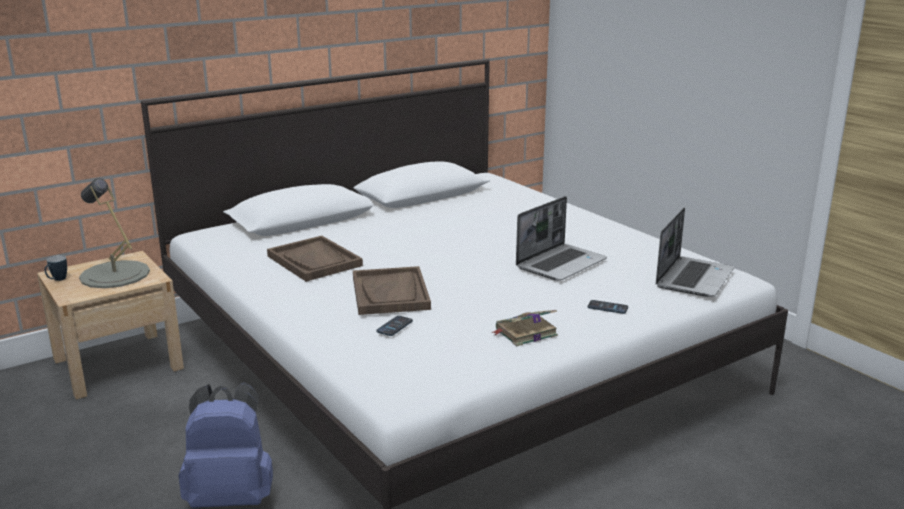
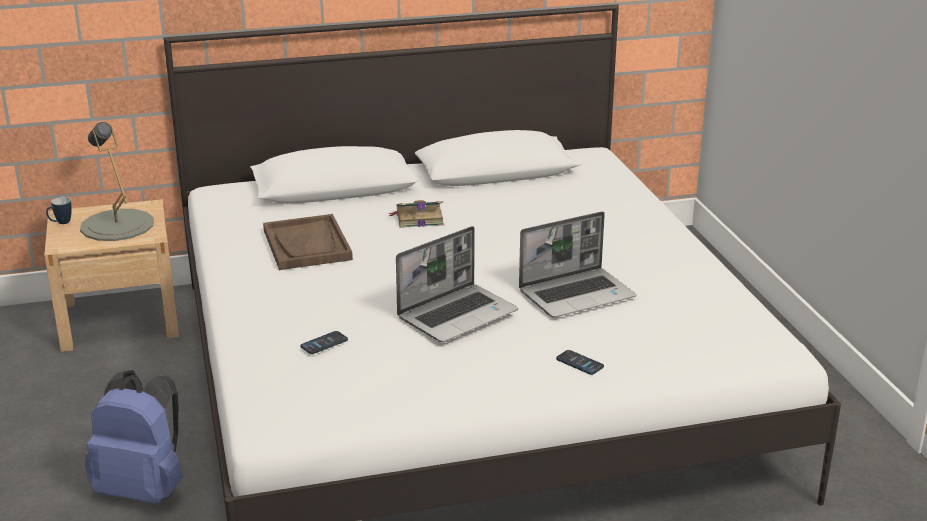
camera: 20 degrees right, 5 degrees up
(390, 293) = (352, 301): brown tray -> none
(524, 333) = (456, 378): book -> book (418, 219)
(693, 278) = (721, 342): laptop -> laptop (458, 314)

